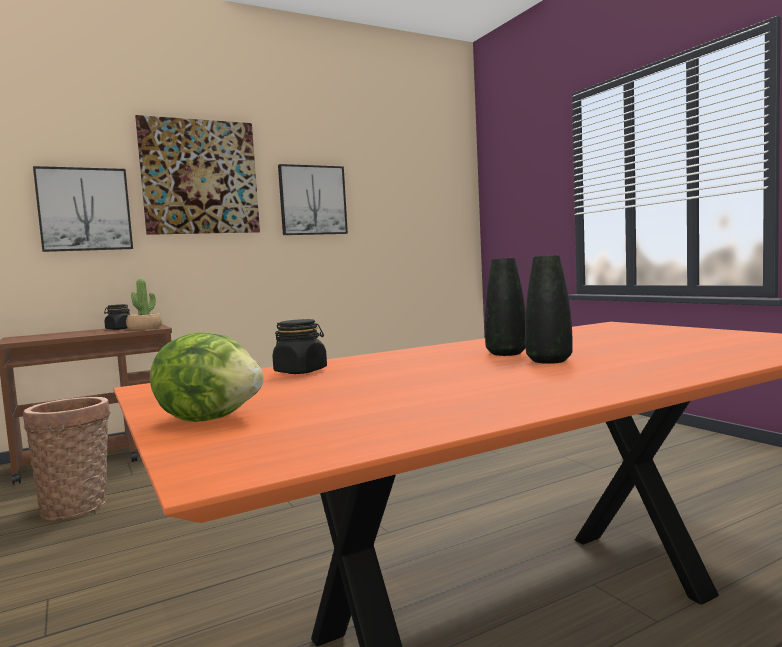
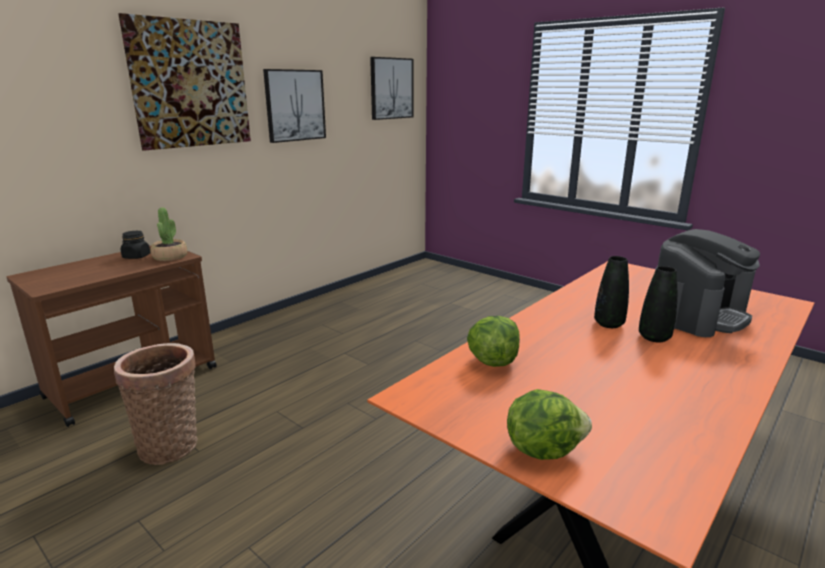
camera: 20 degrees left, 15 degrees up
(84, 209) = (74, 126): picture -> picture (391, 88)
(301, 371) = (492, 361): black jar -> lettuce
(654, 348) = (697, 314): none -> coffee machine

